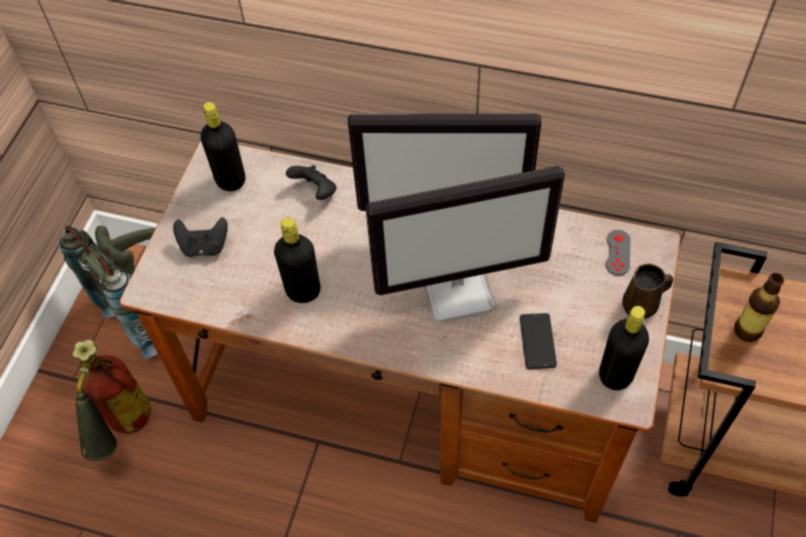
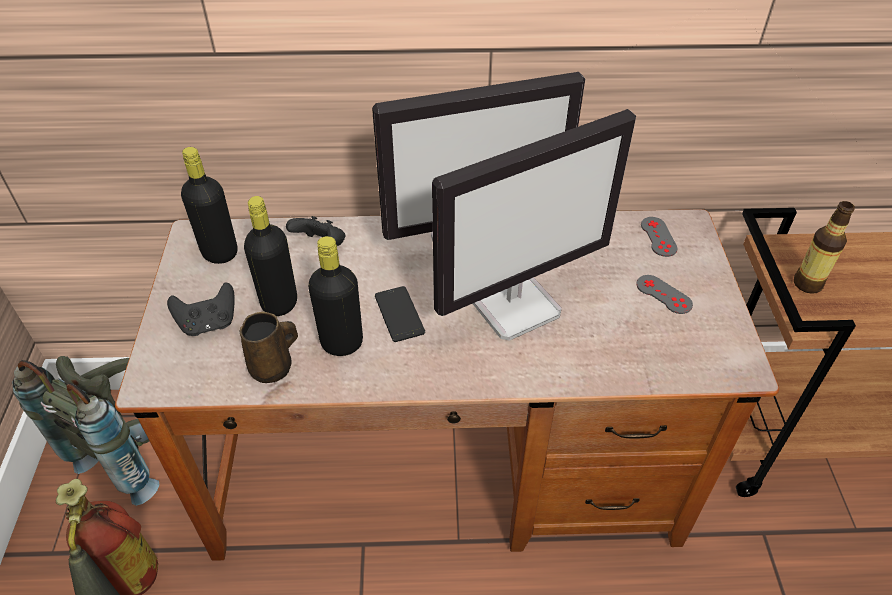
camera: 20 degrees left, 10 degrees down
(537, 341) = (621, 334): phone -> phone (399, 314)
(594, 312) = (663, 294): none -> grey game controller
(615, 375) = (716, 347): black bottle -> black bottle (279, 303)
(641, 305) = (706, 278): brown mug -> brown mug (273, 368)

